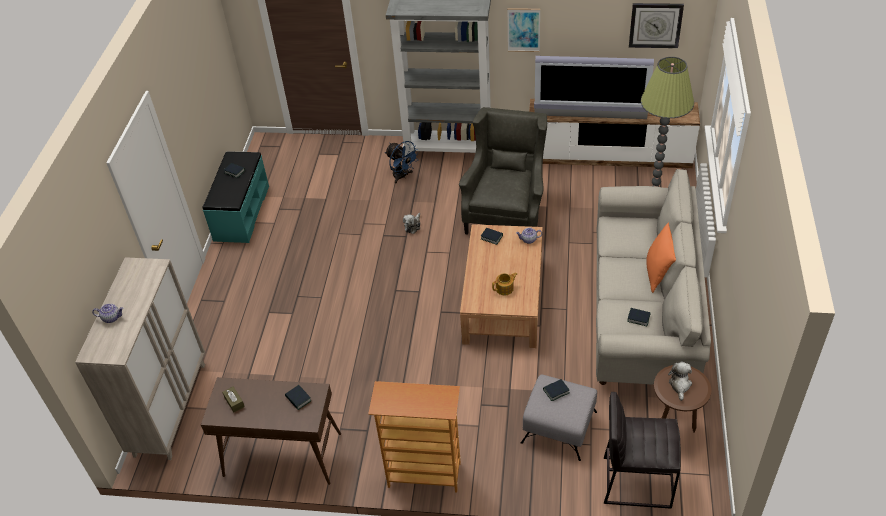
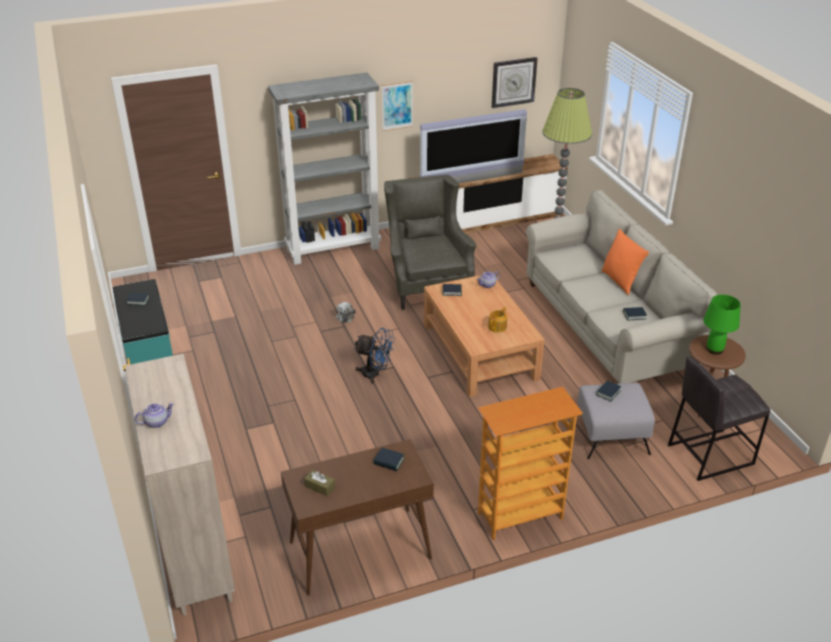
camera: 30 degrees left, 10 degrees down
(402, 176) = (303, 279): blue fan -> blue fan (375, 374)
(680, 385) = (715, 349): plush toy -> green table lamp

